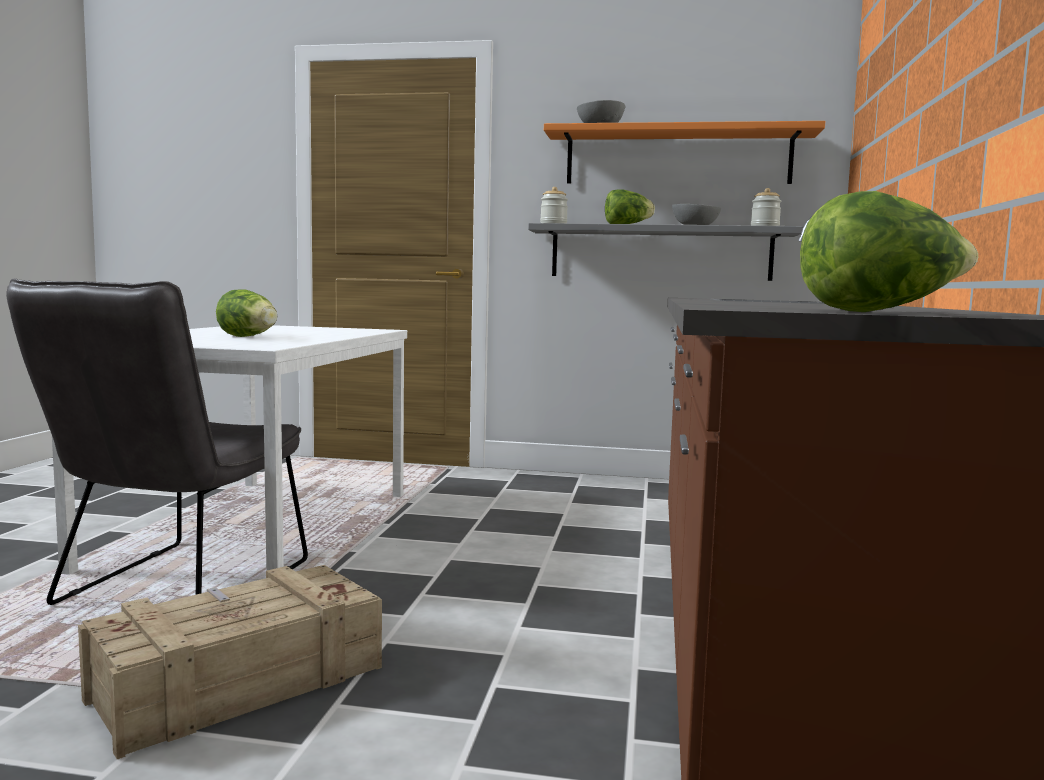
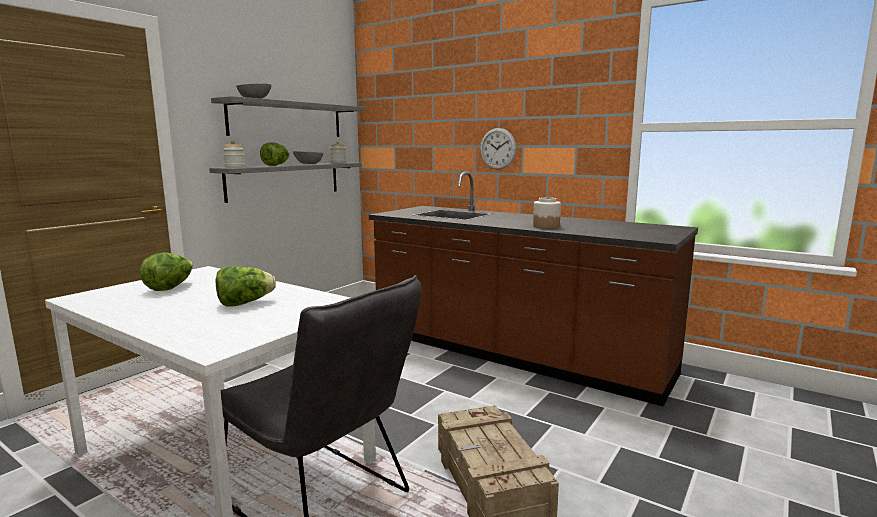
camera: 65 degrees left, 5 degrees up
(677, 157) = (287, 120): orange shelf -> grey shelf
(744, 303) = (546, 226): none -> jar
(880, 312) = (668, 234): lettuce -> lettuce (170, 288)
(953, 155) = (497, 148): none -> wall clock

